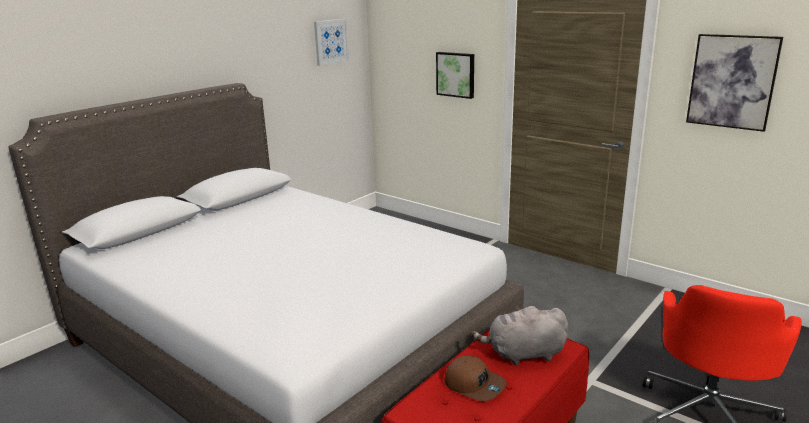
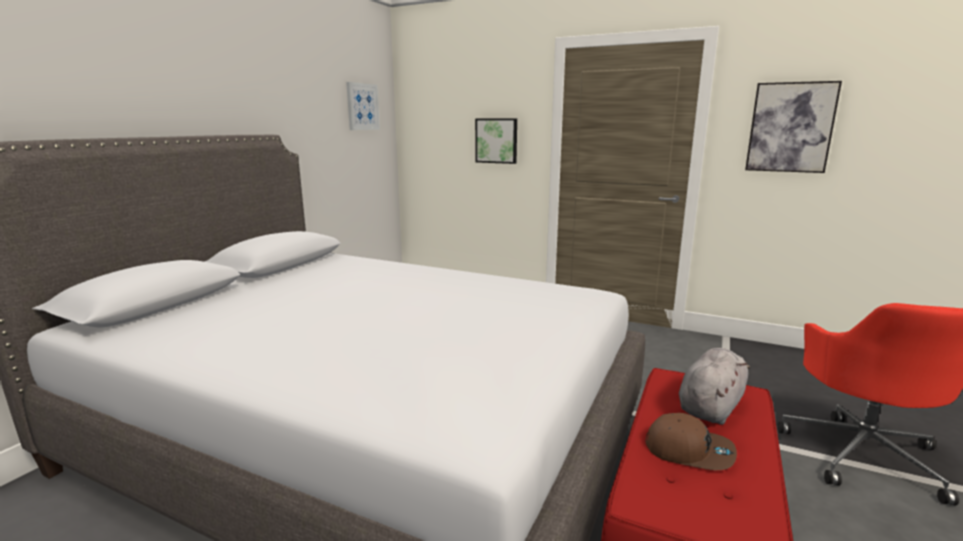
camera: 15 degrees left, 5 degrees down
(523, 354) = (710, 406): grey plush toy -> grey plush toy turned 150 degrees clockwise

